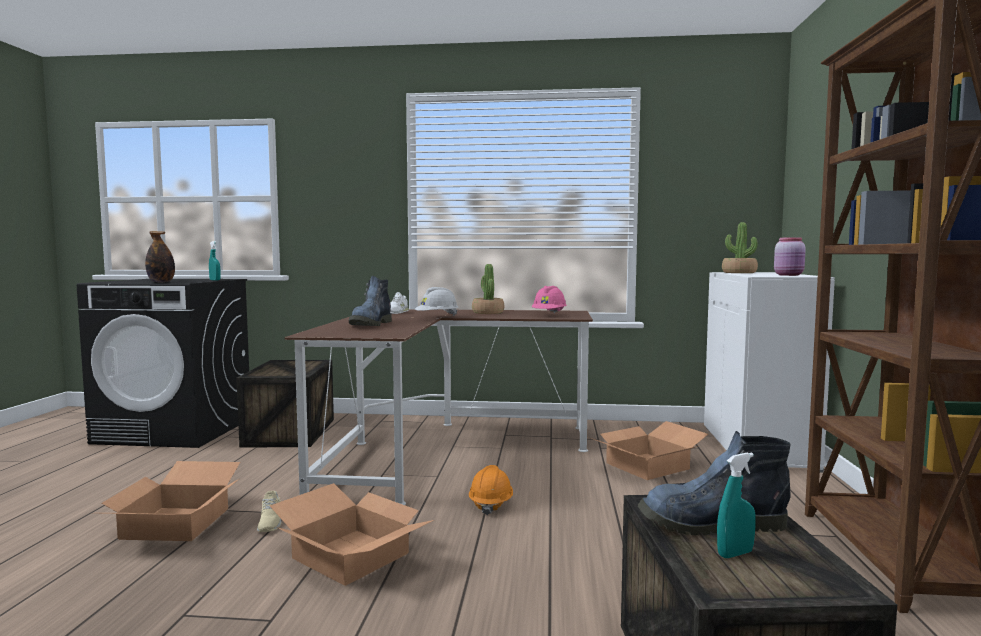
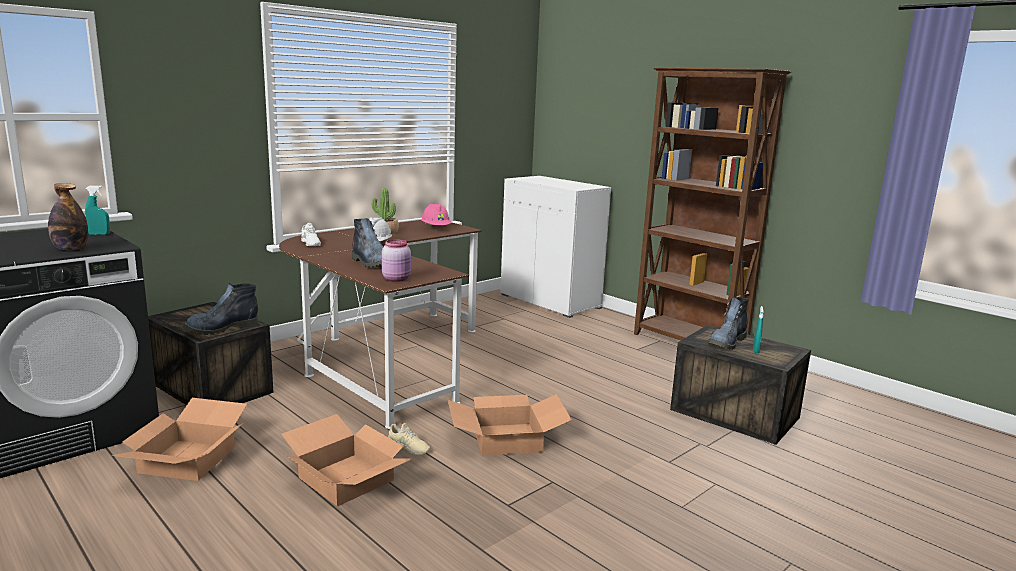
camera: 50 degrees left, 10 degrees up
(275, 373) = (221, 329): none -> boot
(491, 504) = (503, 382): orange hard hat -> none
(647, 465) = (524, 330): cardboard box -> cardboard box (187, 459)
(739, 272) = (532, 180): potted plant -> none
(789, 275) = (580, 185): pink jar -> pink jar (397, 279)

